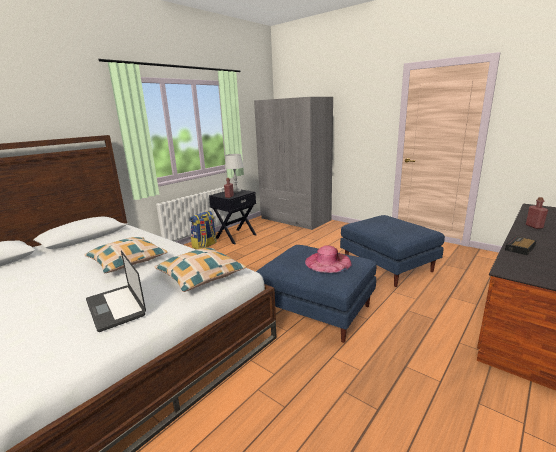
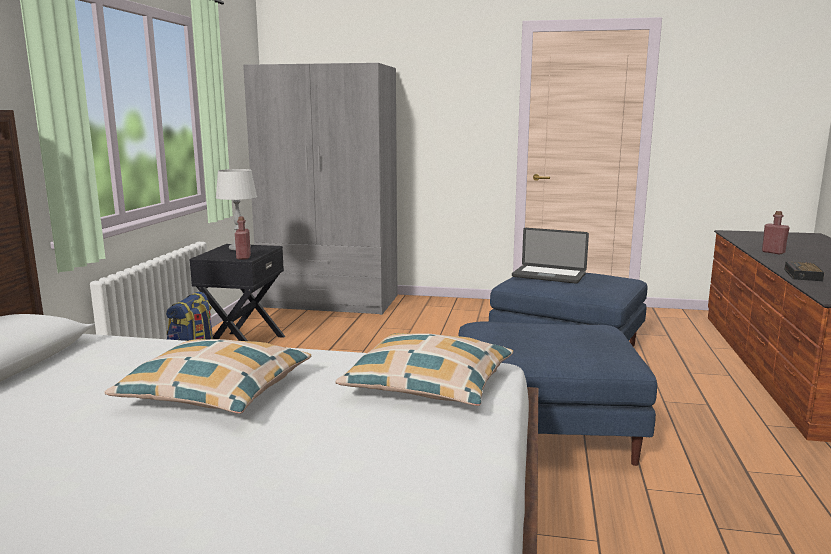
camera: 30 degrees left, 5 degrees down
(115, 308) = (364, 468): laptop -> laptop (548, 276)
(328, 262) = (568, 336): pink hat -> none

